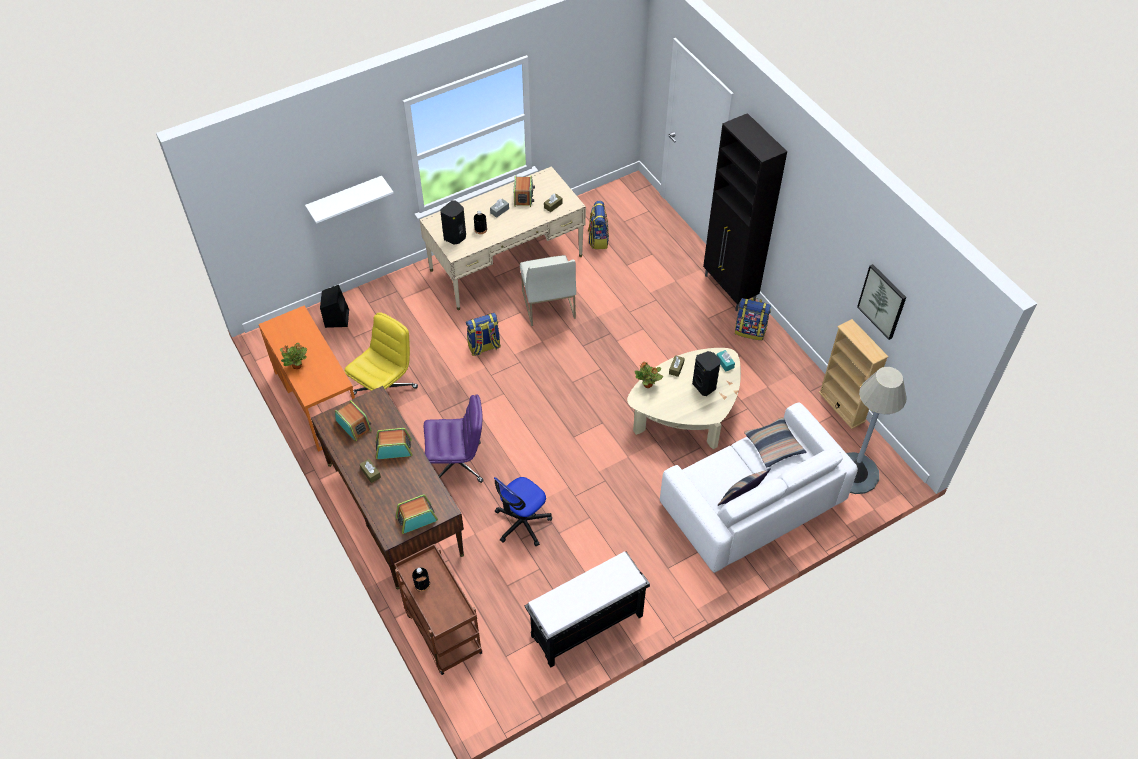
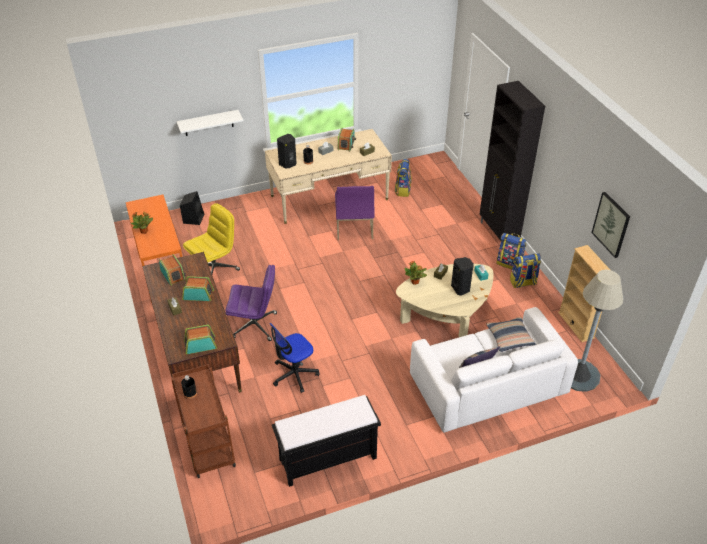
camera: 10 degrees right, 10 degrees down
(484, 347) = (297, 250): backpack -> backpack (523, 283)
(548, 304) = (354, 227): white chair -> purple chair

